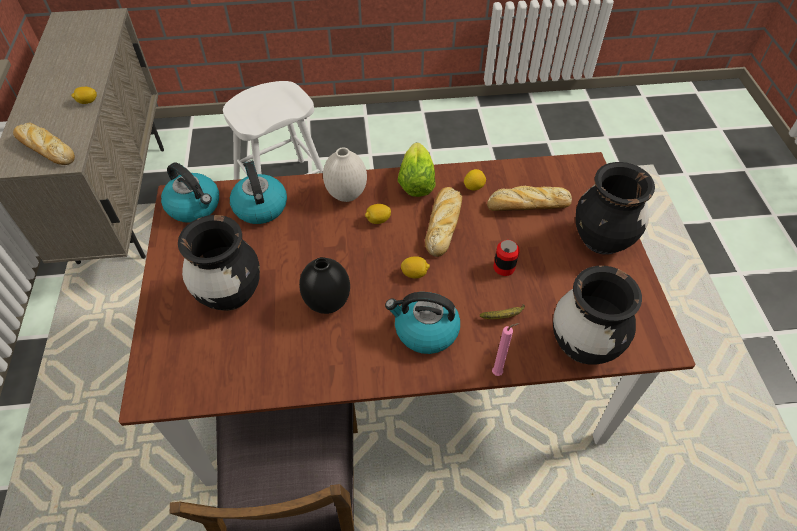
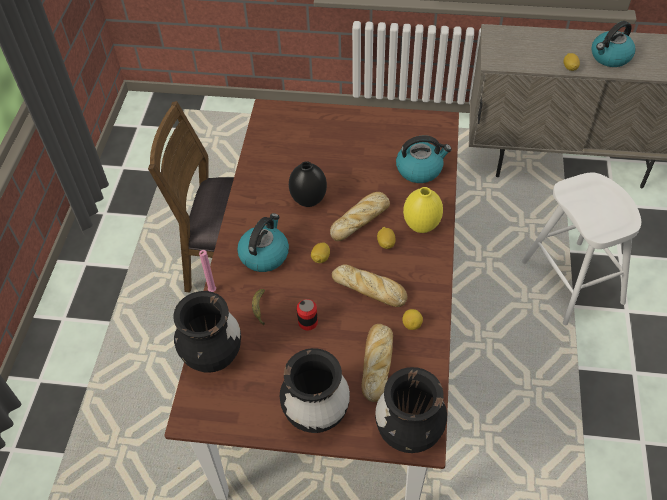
camera: 105 degrees right, 0 degrees up
(45, 148) = (511, 49): bread -> bread (361, 219)
(195, 206) = (428, 131): kettle -> kettle (610, 57)
(230, 294) = (334, 148): black vase -> black vase (409, 432)
(347, 195) = (420, 226): white vase -> yellow vase
(416, 183) = (426, 279): lettuce -> none

